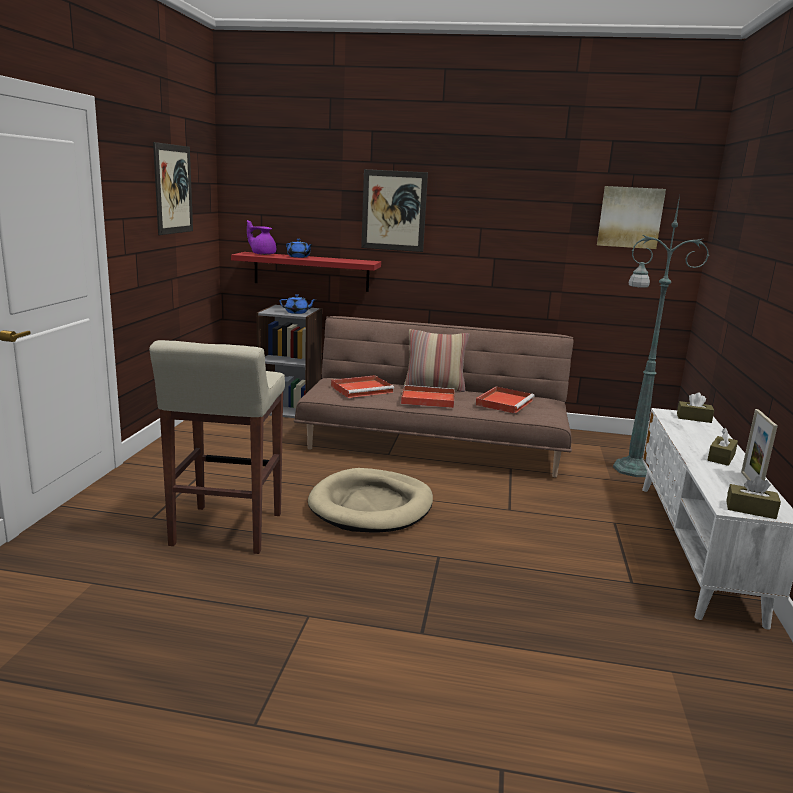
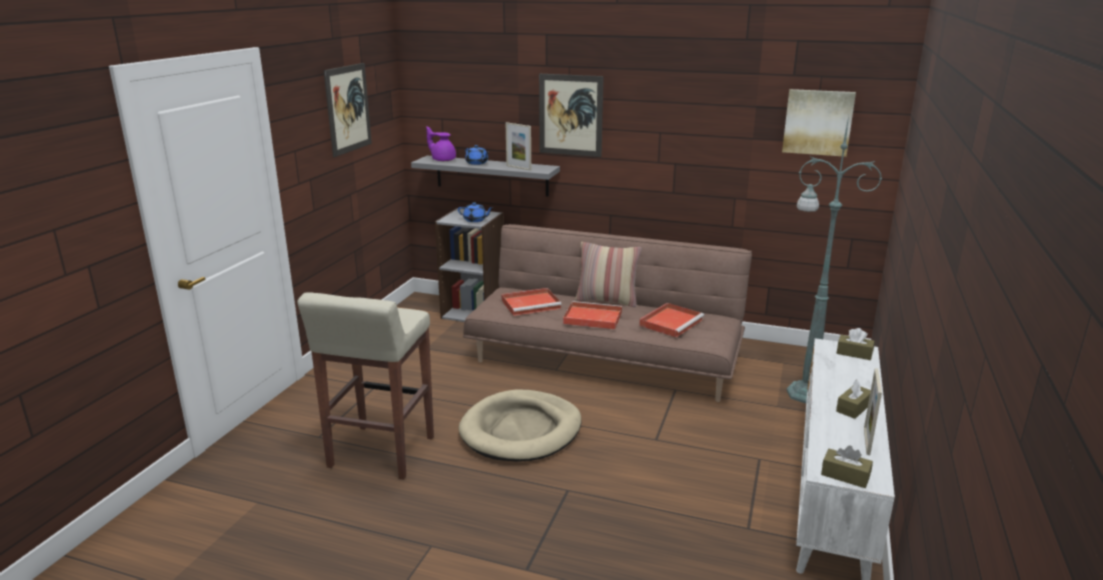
camera: 10 degrees right, 5 degrees up
(311, 271) = (491, 175): red shelf -> grey shelf
(342, 260) = (518, 168): none -> picture frame

